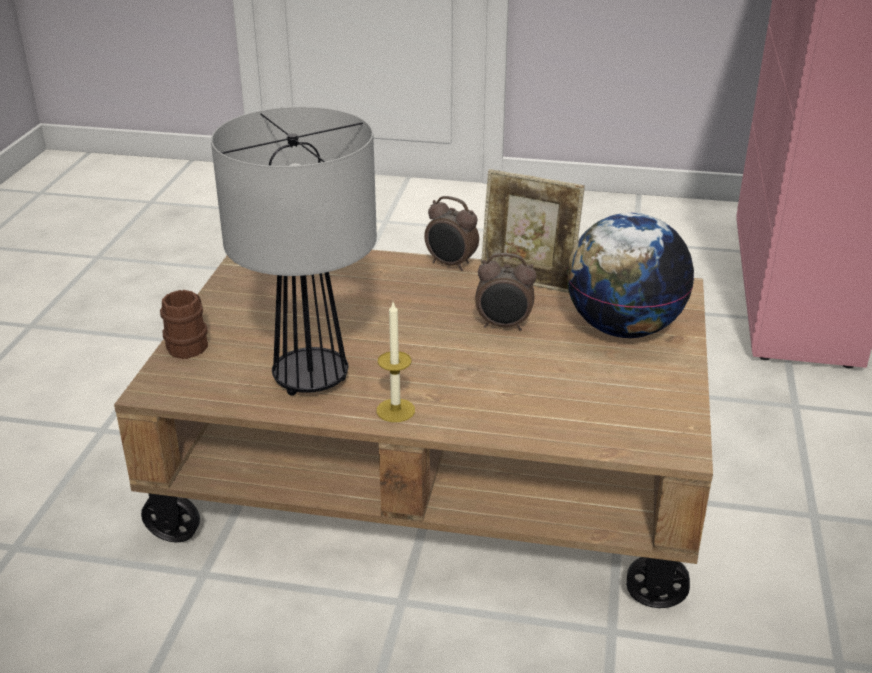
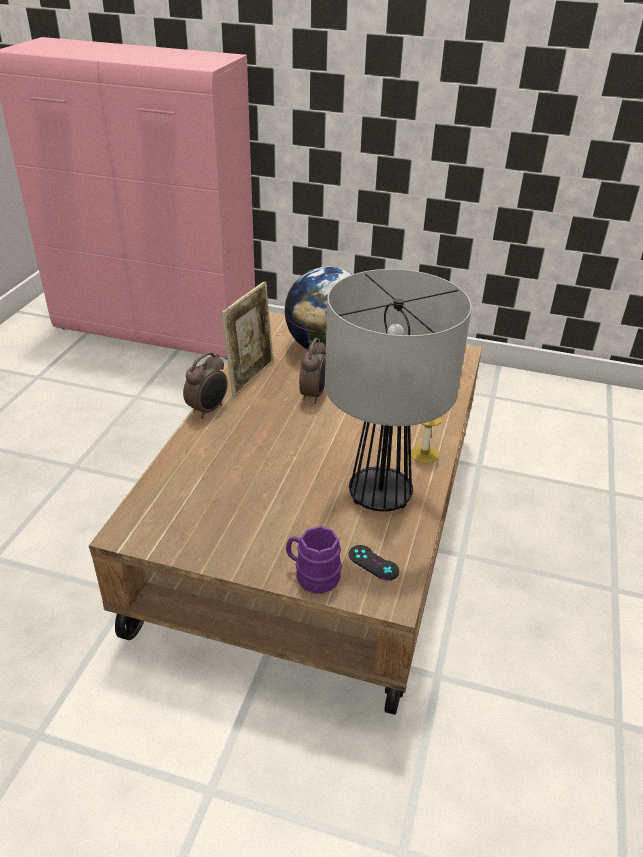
camera: 85 degrees left, 5 degrees up
(190, 343) = (312, 576): brown mug -> purple mug
(204, 377) = (373, 563): none -> black game controller

